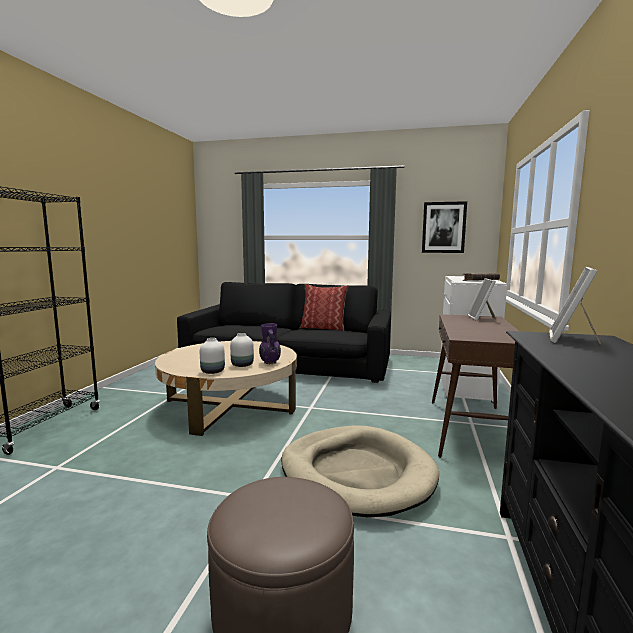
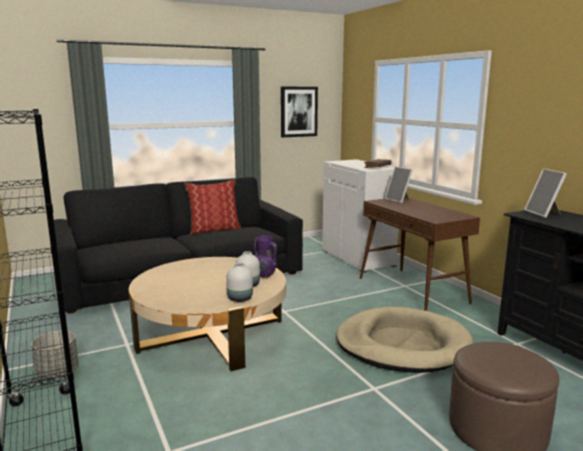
camera: 40 degrees left, 5 degrees up
(115, 397) = (58, 373): none -> grey planter

